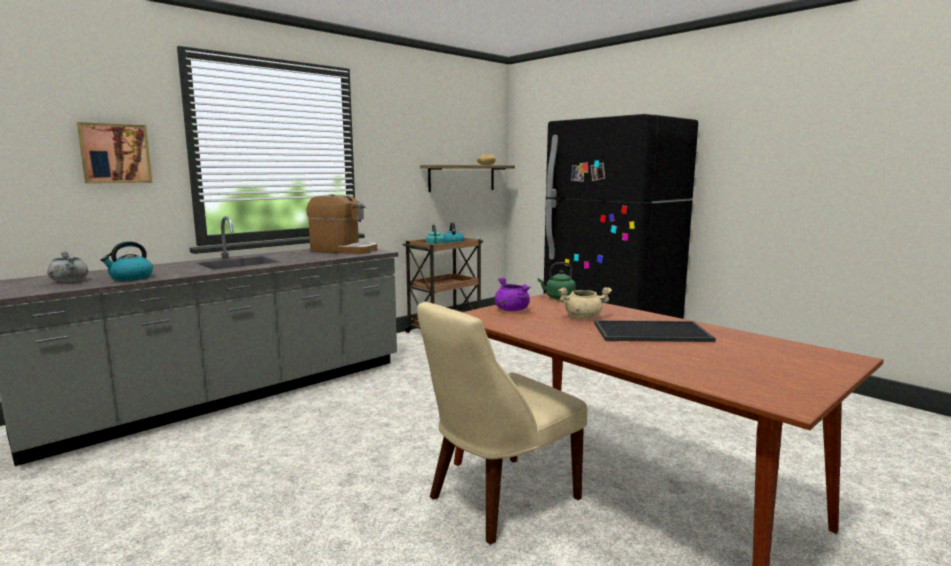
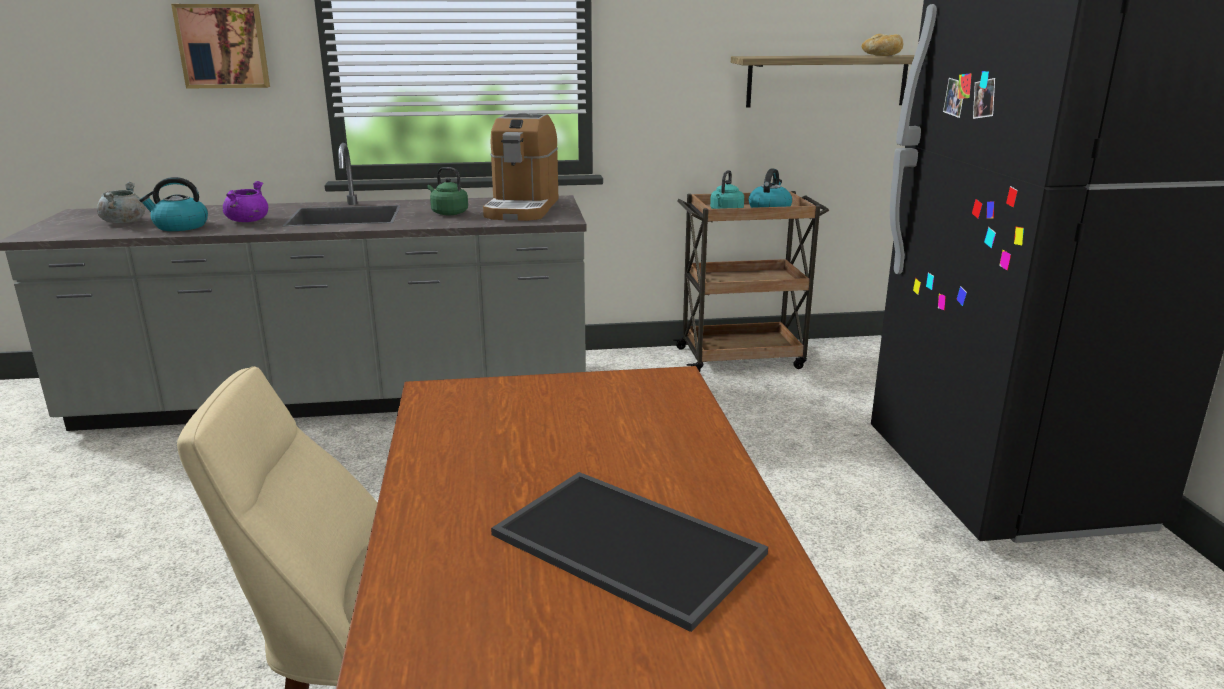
camera: 35 degrees right, 10 degrees up
(344, 250) = (522, 208): coffee machine -> coffee machine turned 45 degrees clockwise
(511, 310) = (526, 396): purple cooking pot -> purple cooking pot (247, 221)
(558, 298) = (670, 386): green kettle -> green kettle (448, 213)
(583, 317) = (597, 454): beige cooking pot -> none

